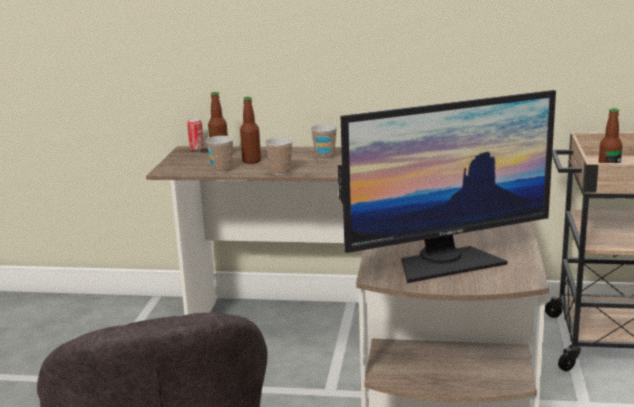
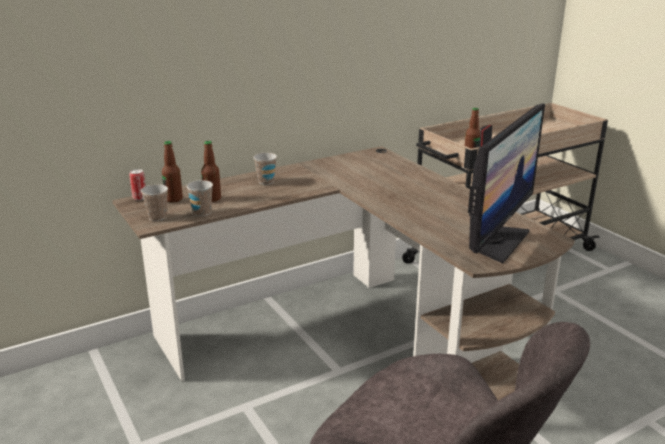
camera: 40 degrees left, 5 degrees up
(280, 172) = (255, 203): cup -> cup (157, 217)

